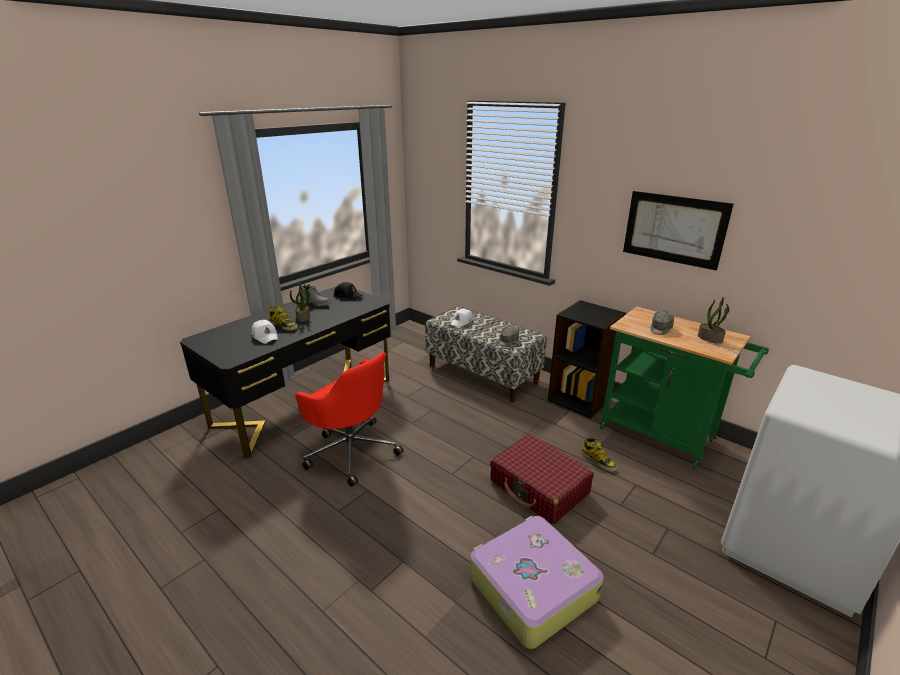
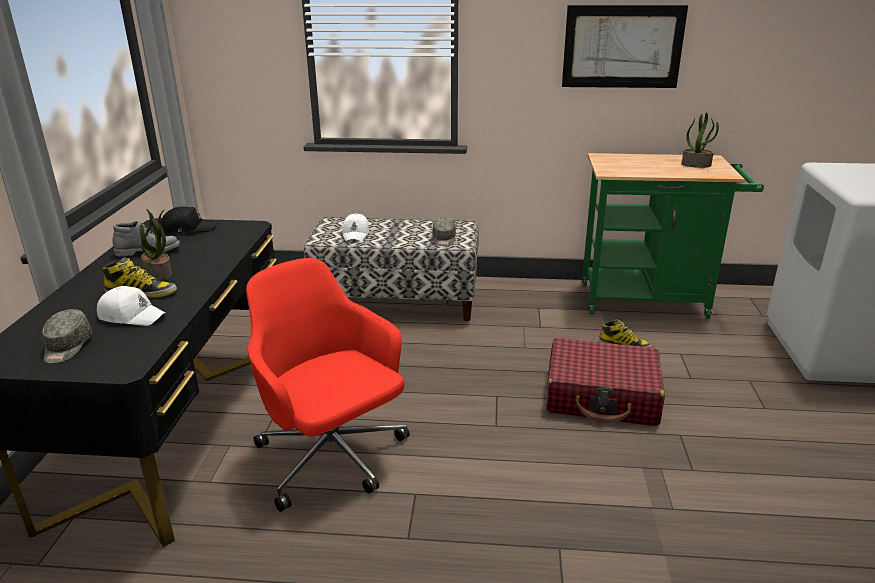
camera: 35 degrees left, 0 degrees up
(351, 450) = (332, 458): red office chair -> red office chair turned 135 degrees counterclockwise
(531, 587) = (711, 496): suitcase -> none
(580, 399) = (535, 292): black bookcase -> none
(660, 329) = (643, 167): grey cap -> grey cap (67, 347)

